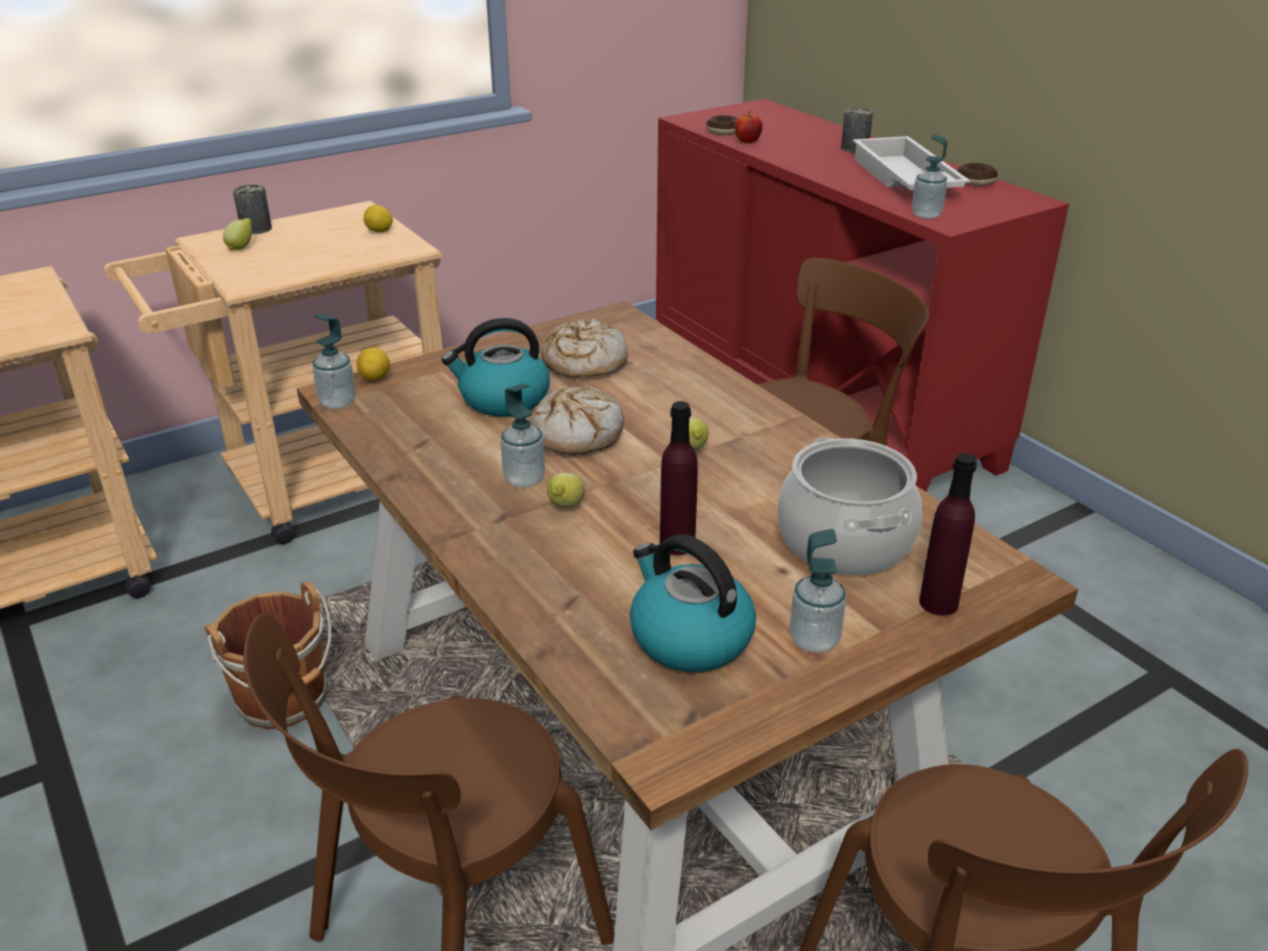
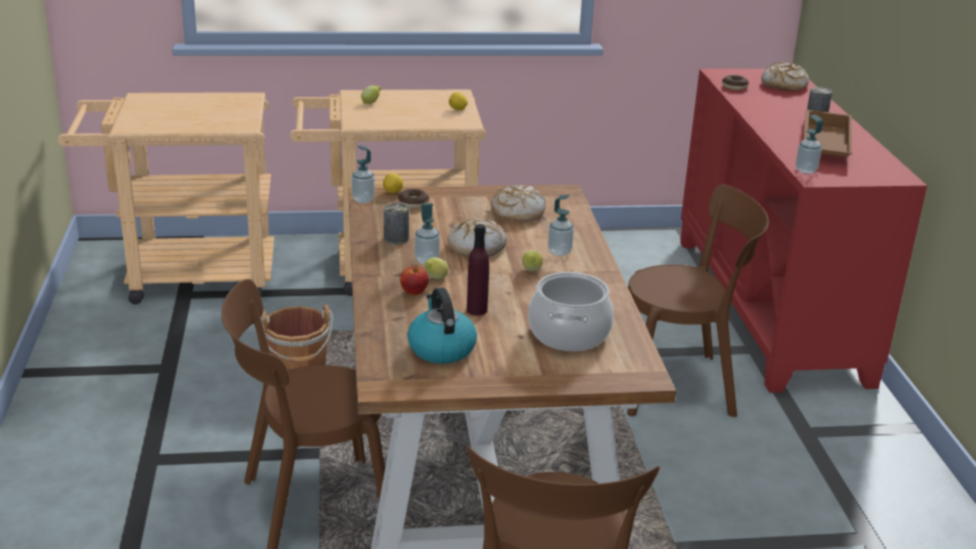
camera: 25 degrees right, 5 degrees down
(256, 229) = (388, 93): can -> can (396, 238)
(503, 399) = (452, 220): kettle -> none
(747, 141) = (742, 97): apple -> apple (414, 292)
(774, 119) = (784, 85): none -> bread
(814, 640) = (502, 368): soap dispenser -> soap dispenser (559, 252)
(902, 179) = (823, 144): white tray -> brown tray
(938, 603) = (587, 373): purple bottle -> none
(975, 181) = (877, 156): donut -> donut (413, 203)

